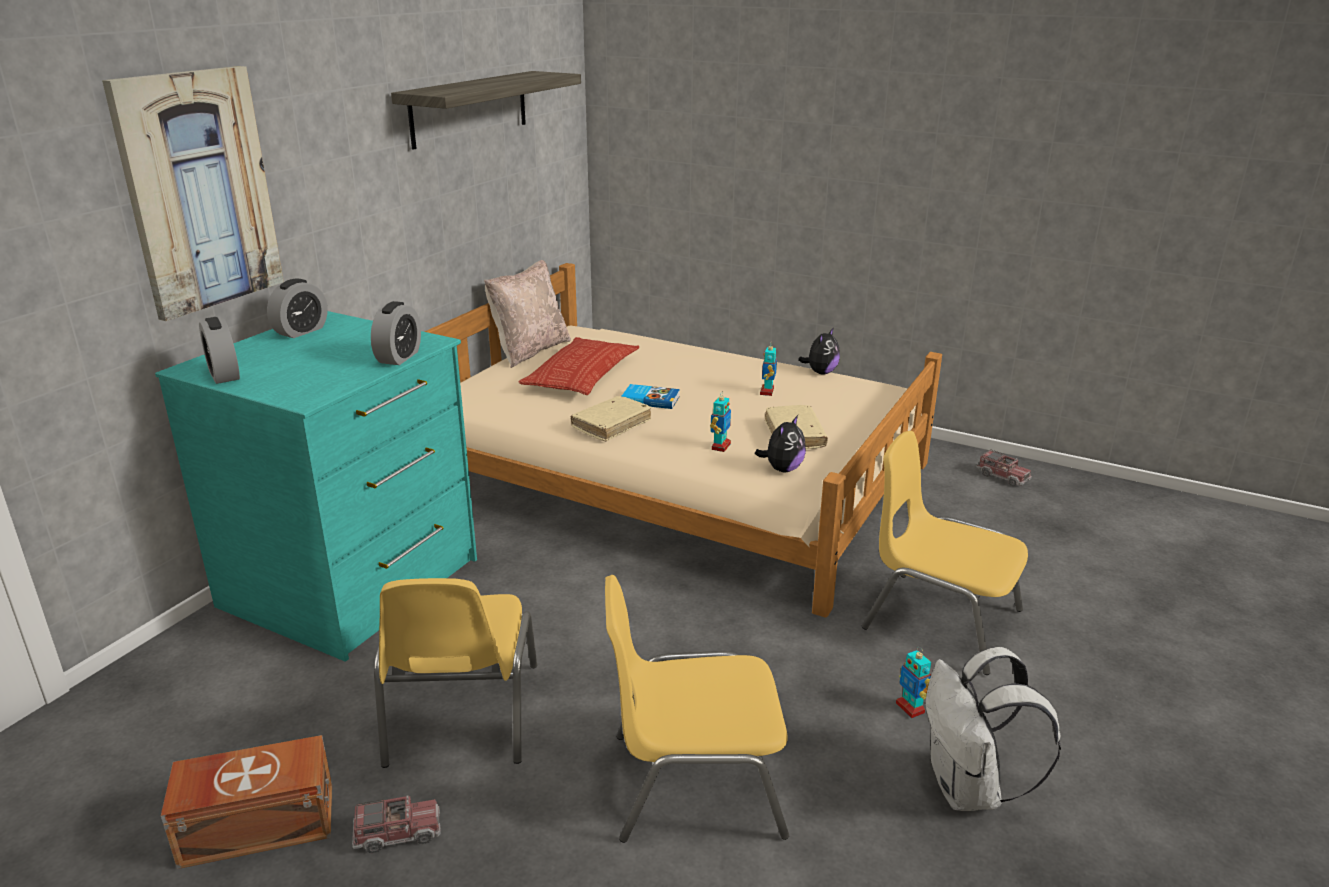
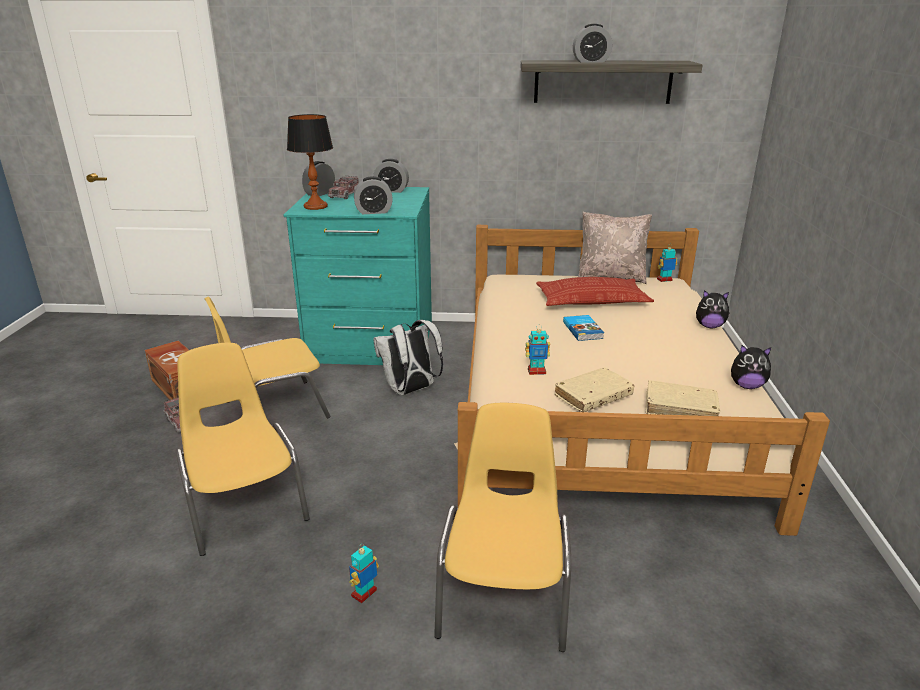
camera: 65 degrees right, 0 degrees up
(199, 191) = (361, 98): picture -> none
(300, 387) = (315, 206): none -> table lamp
(483, 84) = (591, 61): none -> alarm clock
(611, 425) = (525, 328): beige book -> beige book (680, 408)
(767, 392) = (663, 369): toy robot -> toy robot (664, 280)
(782, 469) = (526, 403): plush toy -> plush toy (709, 326)
(969, 789) = (275, 646): white backpack -> white backpack (410, 390)
(1002, 476) = (845, 602): toy truck -> toy truck (344, 195)

